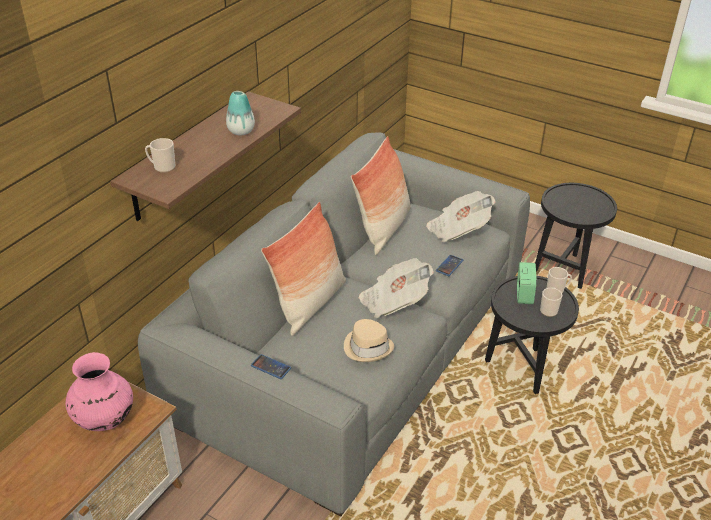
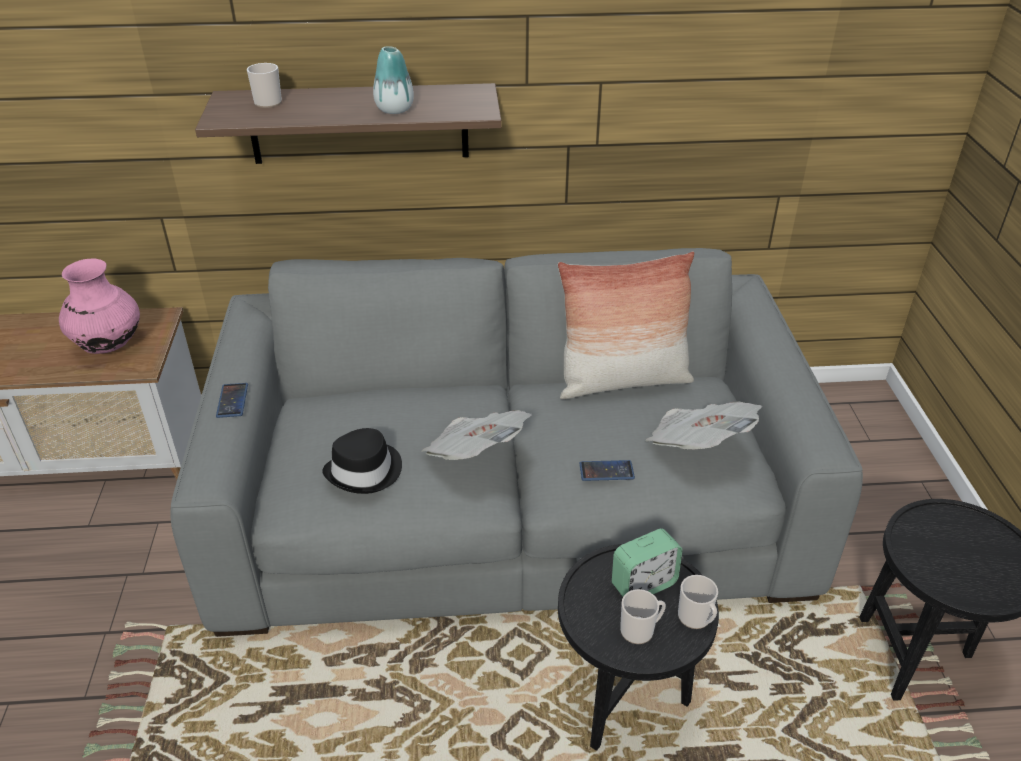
camera: 55 degrees right, 0 degrees up
(309, 304) = (411, 391): pillow -> none
(368, 347) = (365, 471): beige hat -> black hat

